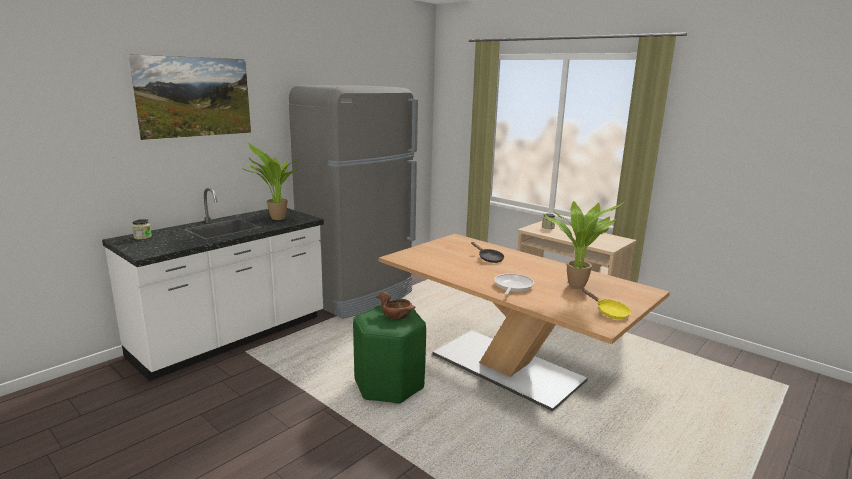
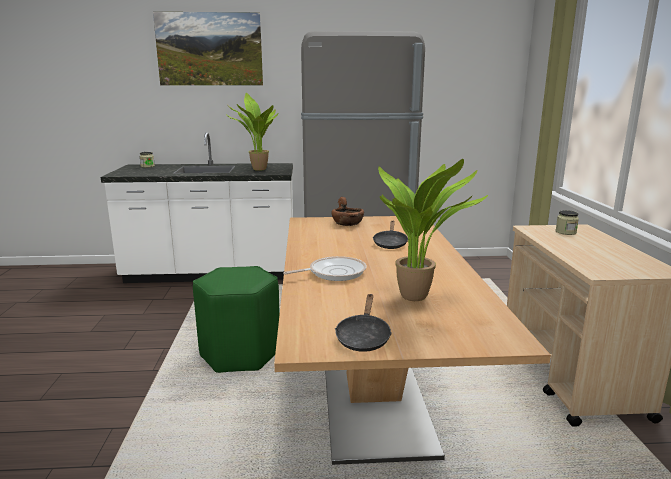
camera: 45 degrees right, 0 degrees up
(396, 315) = (246, 277): brown bowl -> brown bowl (347, 223)
(609, 312) = (363, 337): yellow frying pan -> black frying pan

